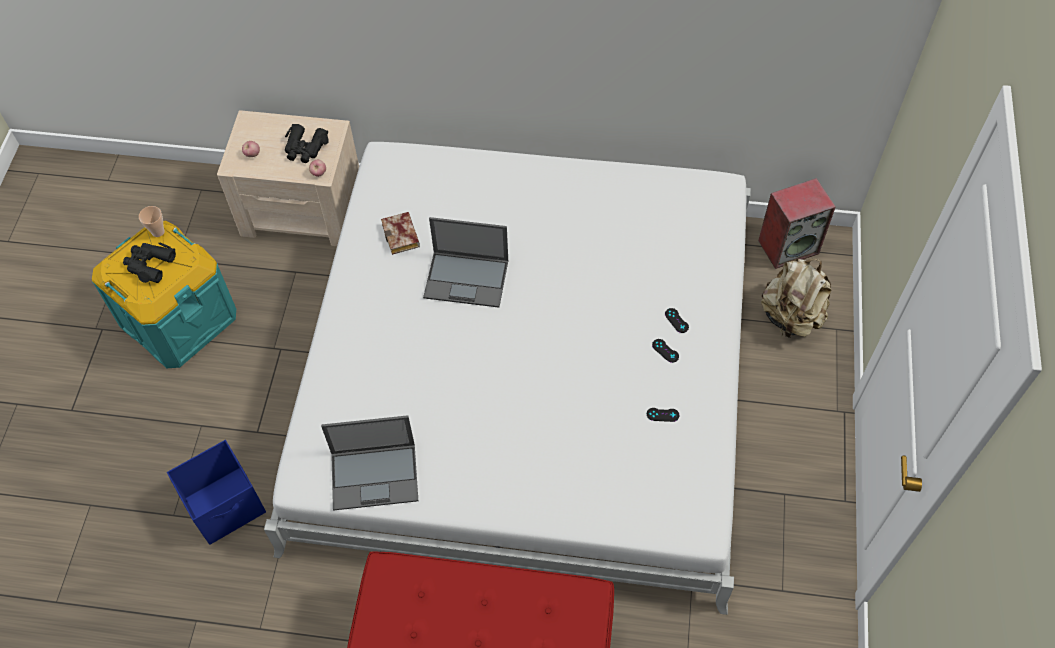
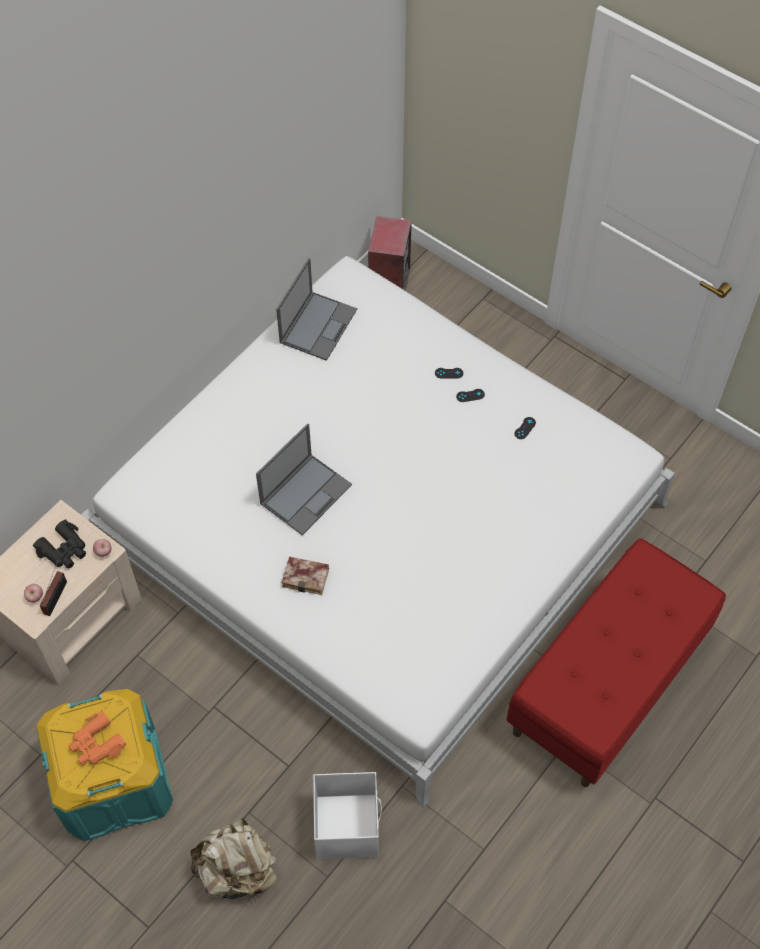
camera: 60 degrees left, 0 degrees up
(149, 264) = (97, 744): black binoculars -> orange binoculars
(158, 232) = (63, 720): cup -> none
(226, 505) = (347, 825): blue storage box -> white storage box
(261, 167) = (57, 596): none -> radio
(375, 476) = (450, 655): laptop -> laptop (318, 325)
(402, 237) = (224, 521): book -> book (307, 577)
(791, 317) = (452, 319): beige backpack -> beige backpack (237, 871)

